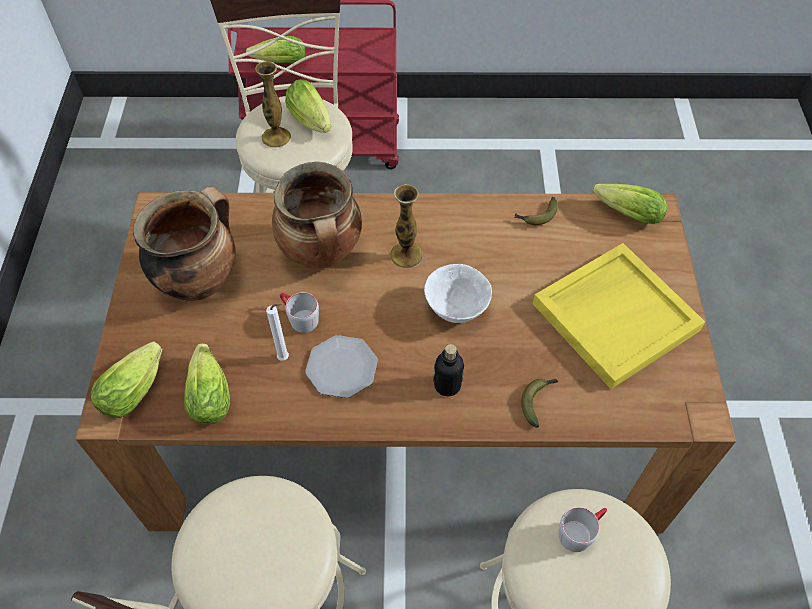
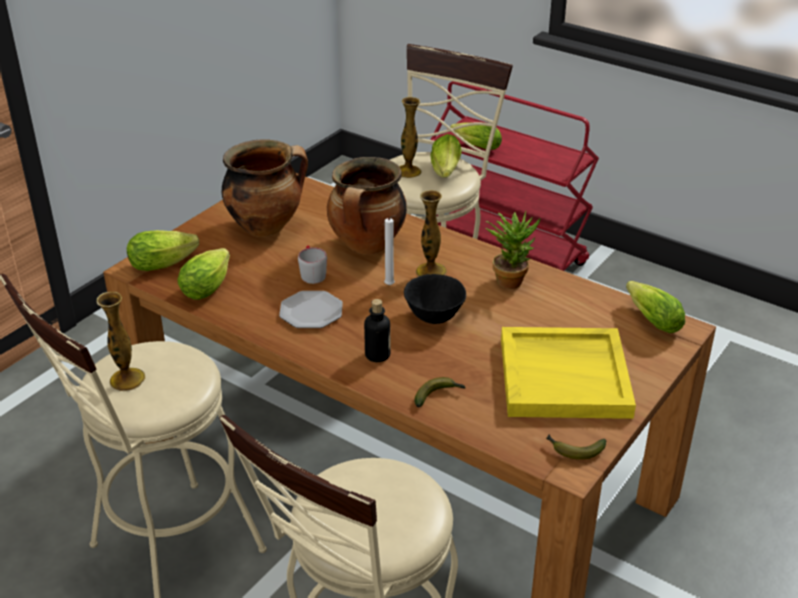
camera: 35 degrees right, 20 degrees down
(235, 566) = (127, 379): none -> vase
(285, 358) = (278, 290): white candle -> white candle (390, 286)
(456, 309) = (434, 317): white bowl -> black bowl
(481, 226) = (511, 279): none -> potted plant
(536, 216) = (566, 291): banana -> banana (574, 450)
(580, 531) = (385, 484): grey mug -> none

